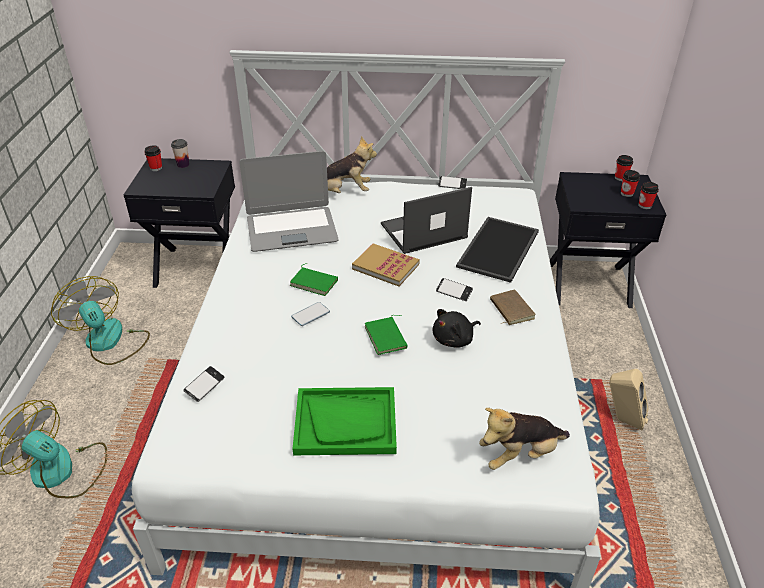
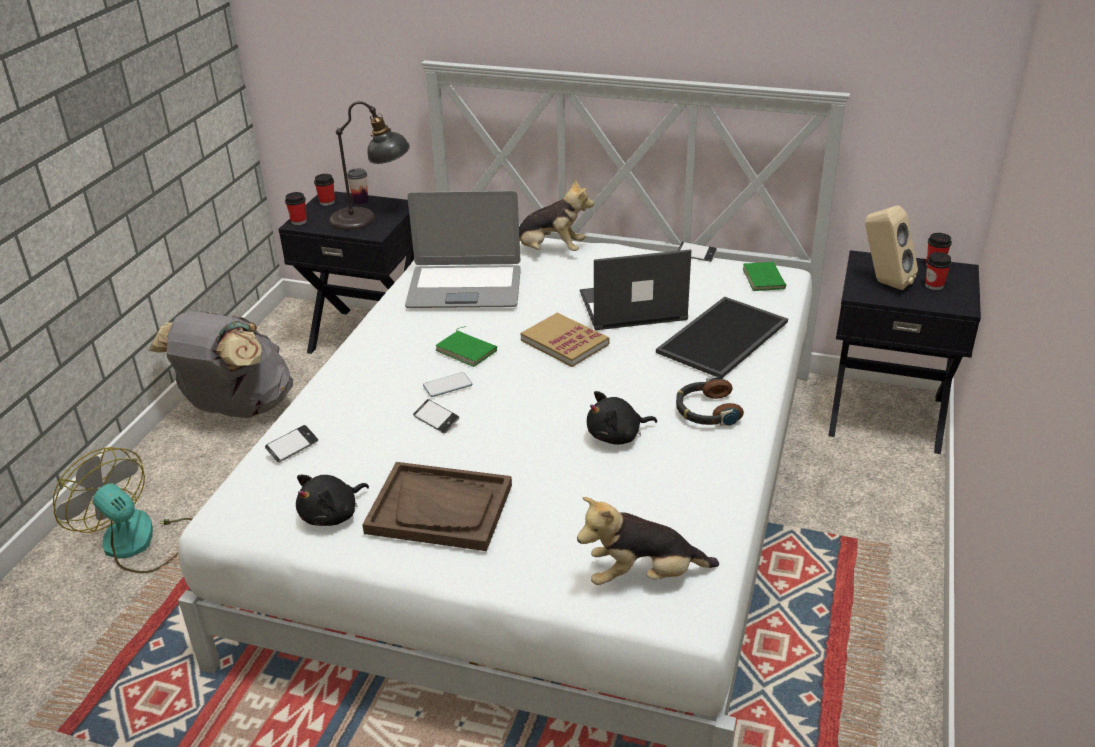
camera: 15 degrees right, 5 degrees down
(109, 342) = (236, 409): fan -> grey backpack
(197, 177) = (372, 216): none -> grey table lamp
(260, 442) = (332, 515): none -> black plush toy
(346, 423) = (440, 509): green tray -> brown tray
(387, 337) = (531, 422): green book -> green book (765, 279)
(454, 292) = (640, 381): phone -> phone (436, 420)
(510, 309) = (706, 411): brown book -> headphones
(622, 419) = (867, 593): beige speaker -> beige speaker (883, 283)
(644, 205) = (953, 303): cup -> cup (299, 221)

